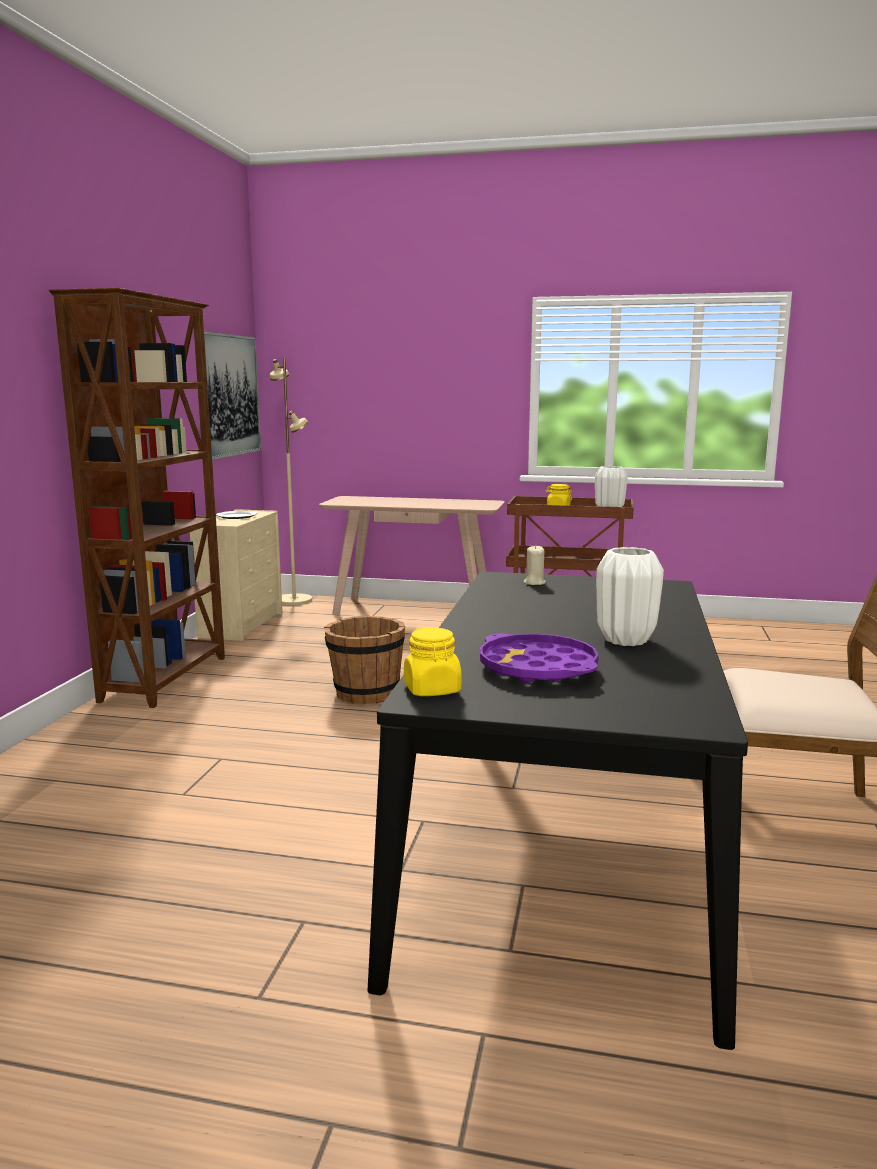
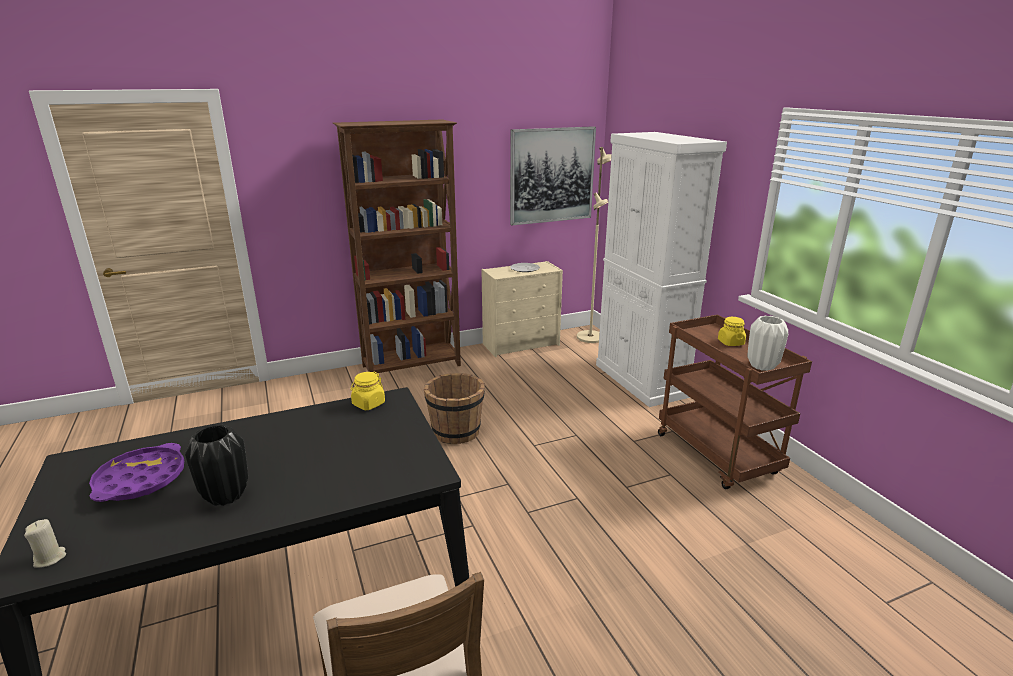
camera: 55 degrees right, 10 degrees up
(413, 609) = (641, 380): beige console table -> white cabinet
(432, 689) = (88, 458): yellow jar -> yellow jar (368, 404)
(534, 582) = (385, 415): beige candle -> beige candle (50, 558)
(625, 640) = (226, 495): white vase -> black vase

